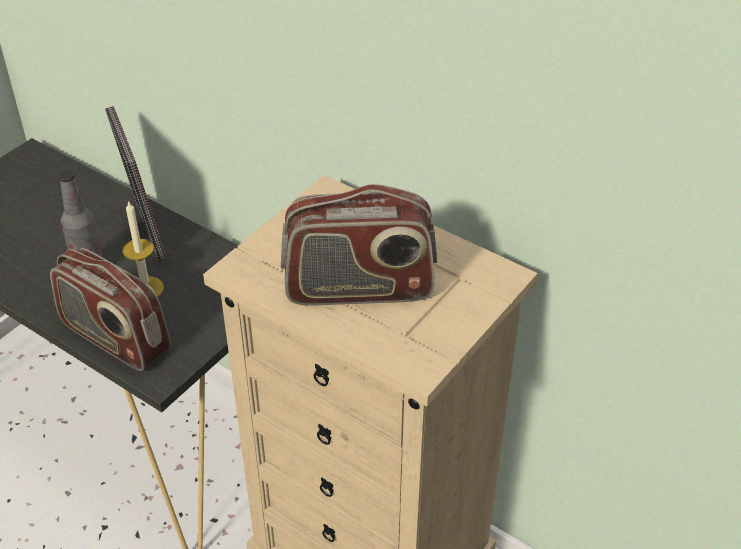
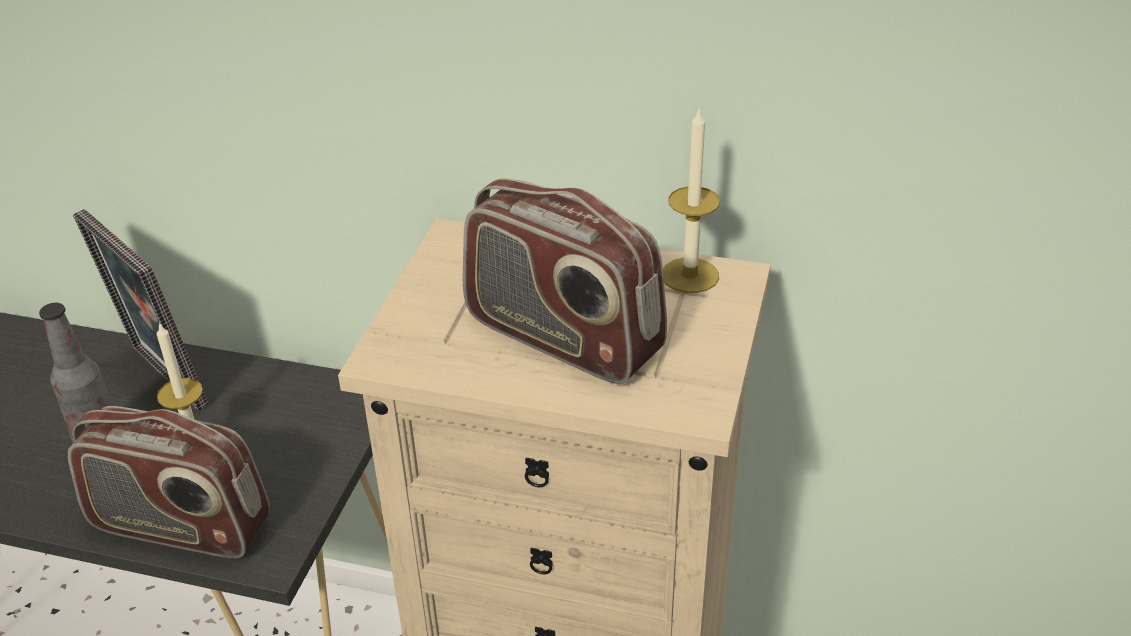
camera: 20 degrees left, 5 degrees down
(359, 288) = (562, 337): radio -> radio turned 60 degrees clockwise
(473, 266) = (690, 275): none -> candle

